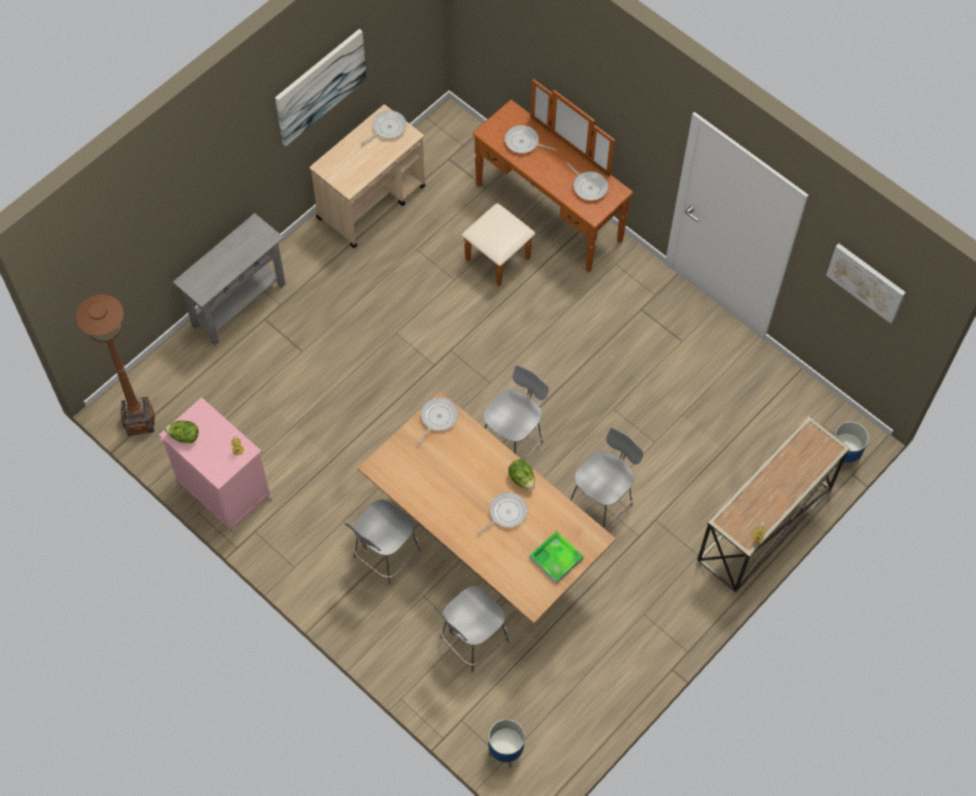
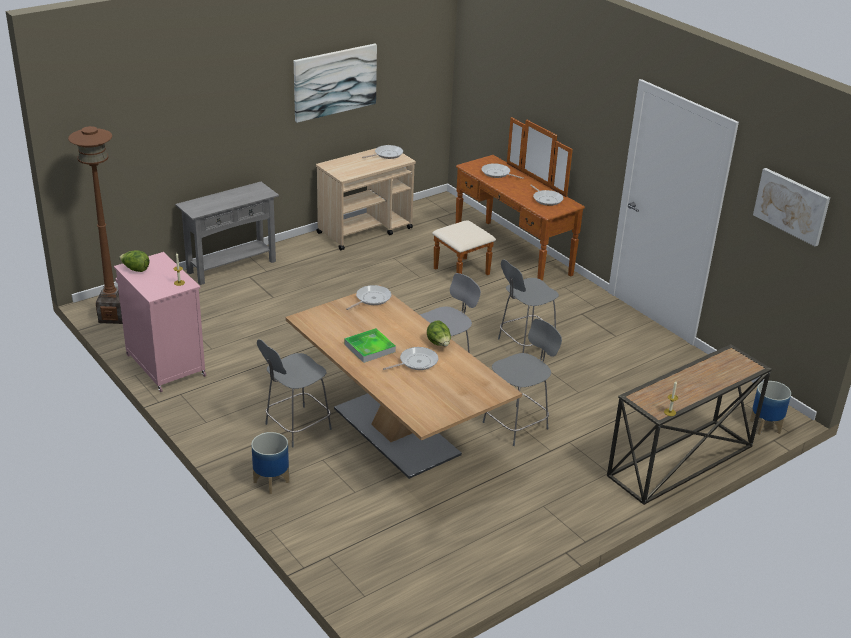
camera: 10 degrees right, 30 degrees down
(472, 641) = (360, 498): grey chair -> grey chair (525, 344)
(506, 751) = (368, 589): planter -> planter (272, 482)
(556, 558) = (457, 397): tray -> tray (369, 348)

